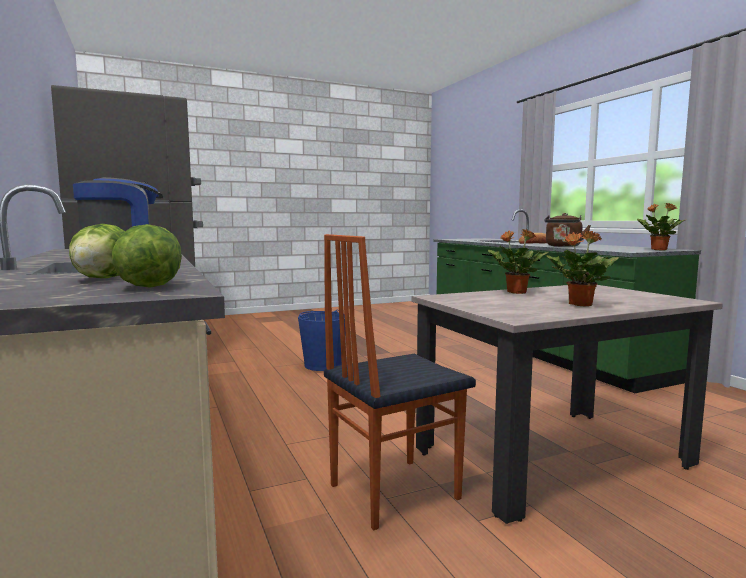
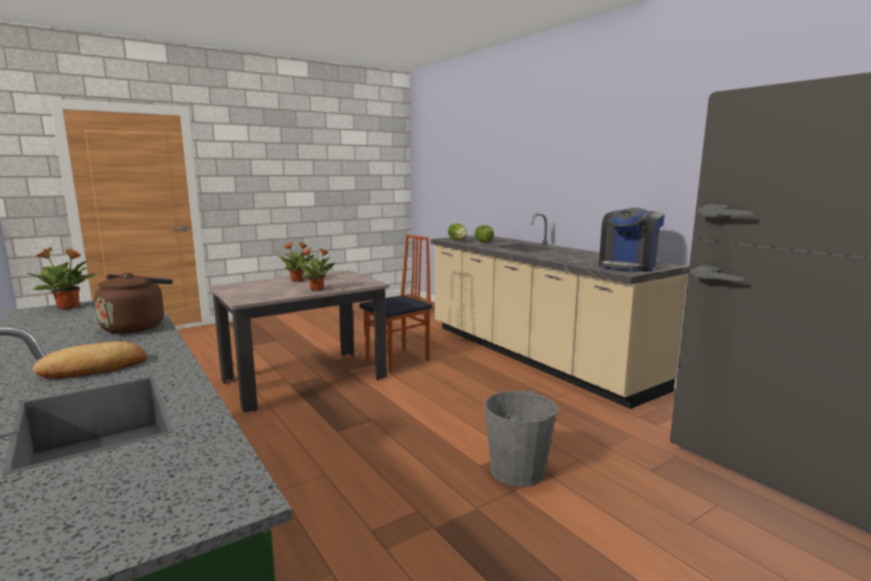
camera: 170 degrees right, 5 degrees up
(323, 365) = (518, 471): blue bucket -> grey bucket

